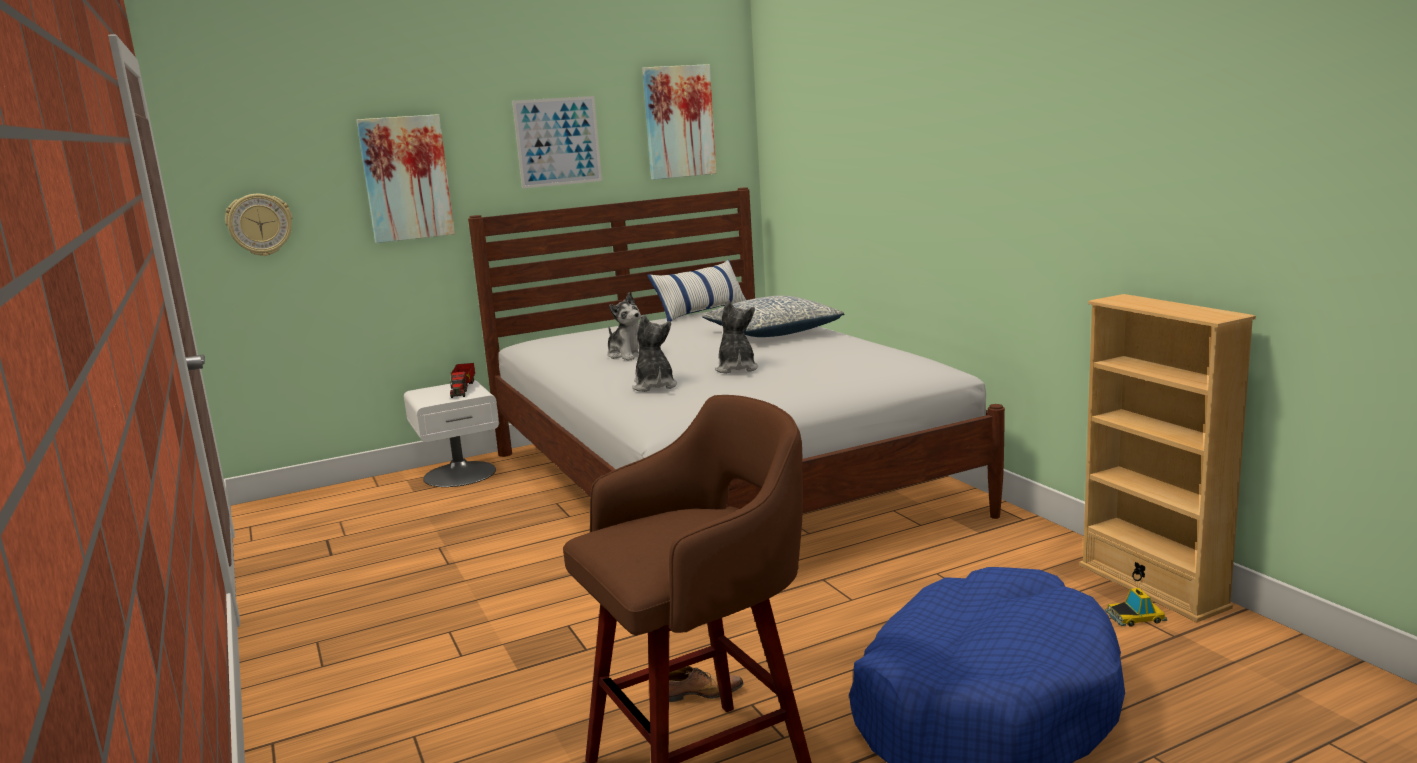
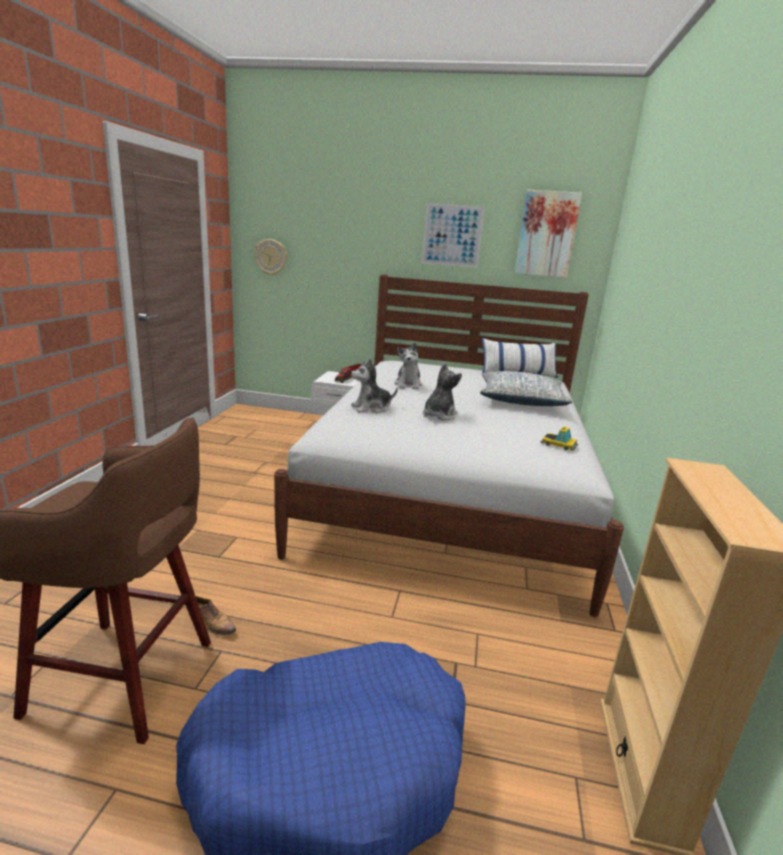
camera: 35 degrees right, 5 degrees up
(406, 178) = (352, 244): picture -> none
(654, 386) = (371, 408): plush toy -> plush toy turned 135 degrees counterclockwise
(1135, 617) = (576, 788): toy car -> toy car (559, 444)

